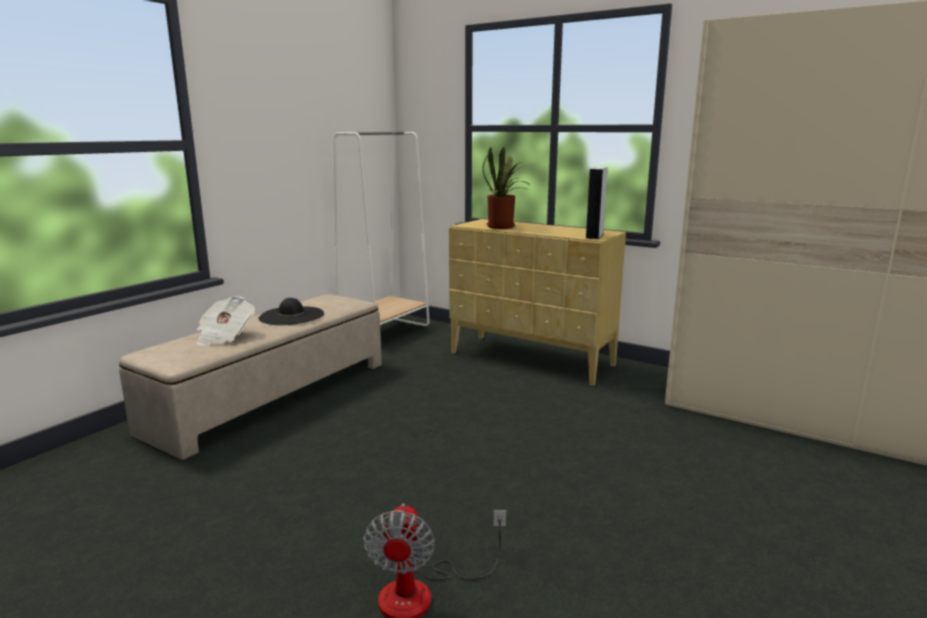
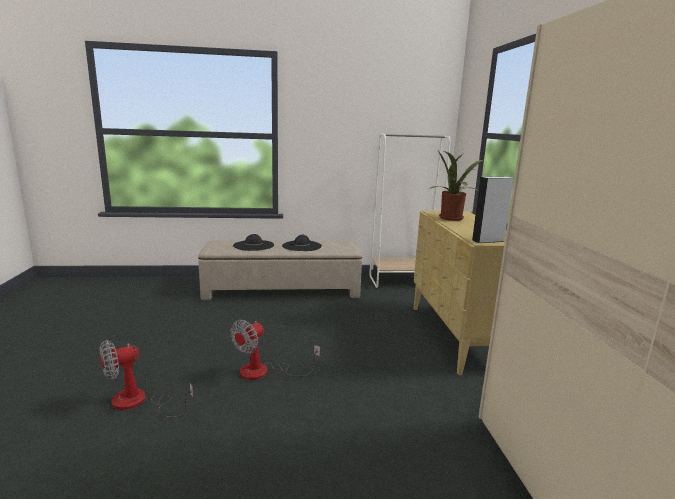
camera: 50 degrees right, 0 degrees up
(225, 336) = (253, 245): newspaper -> black hat
(466, 475) = (264, 372): none -> fan

